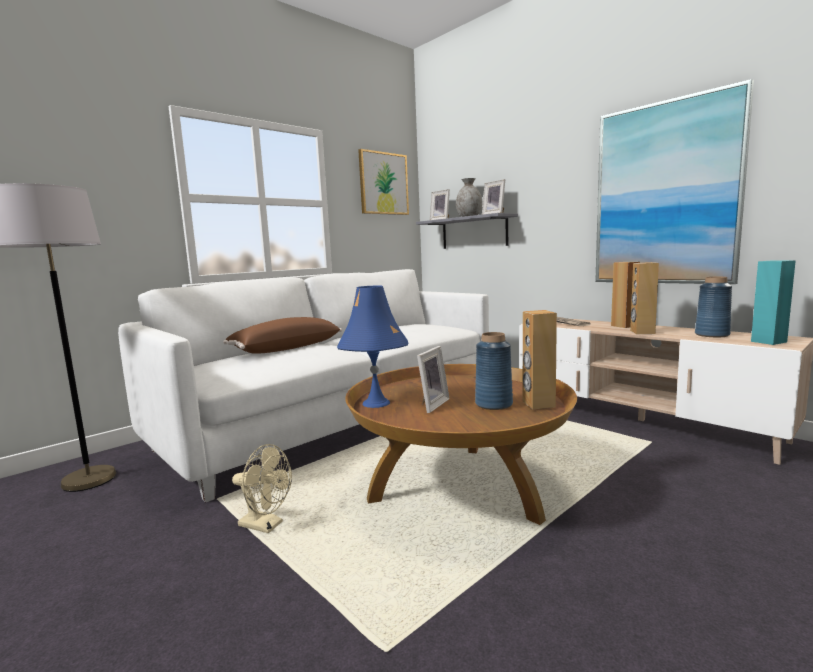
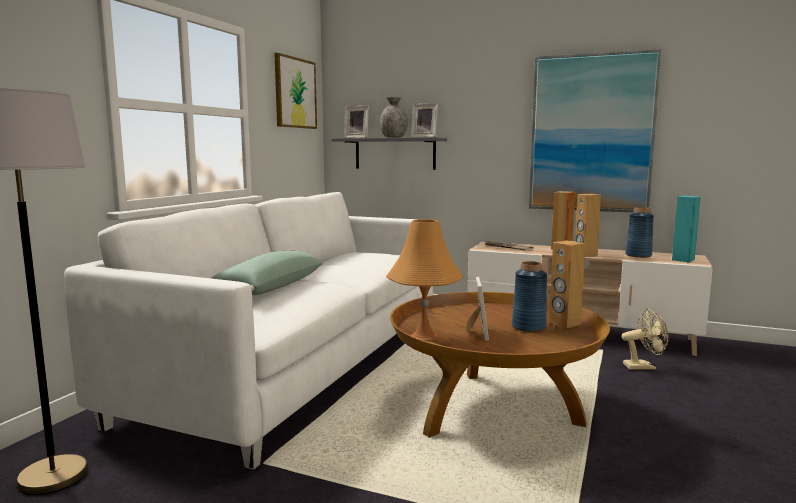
camera: 25 degrees left, 0 degrees up
(266, 525) = (352, 476): beige fan -> beige fan (643, 366)
(285, 349) = (269, 287): brown pillow -> green pillow
(376, 403) = (424, 337): blue table lamp -> orange table lamp

